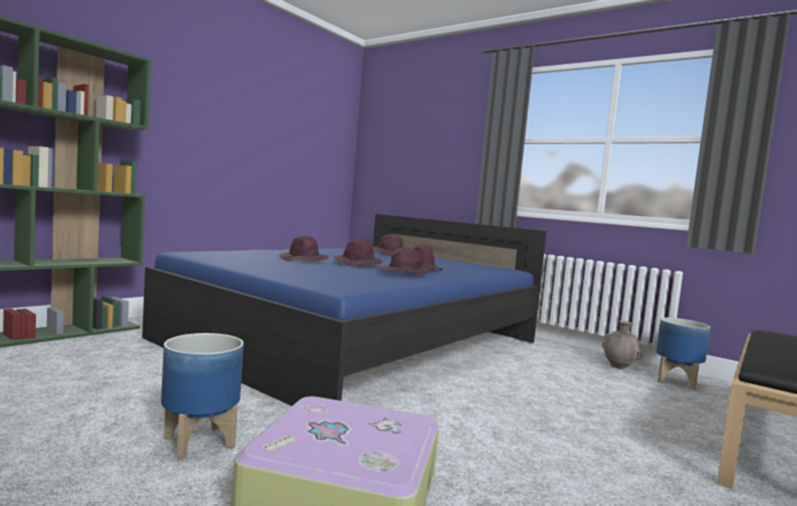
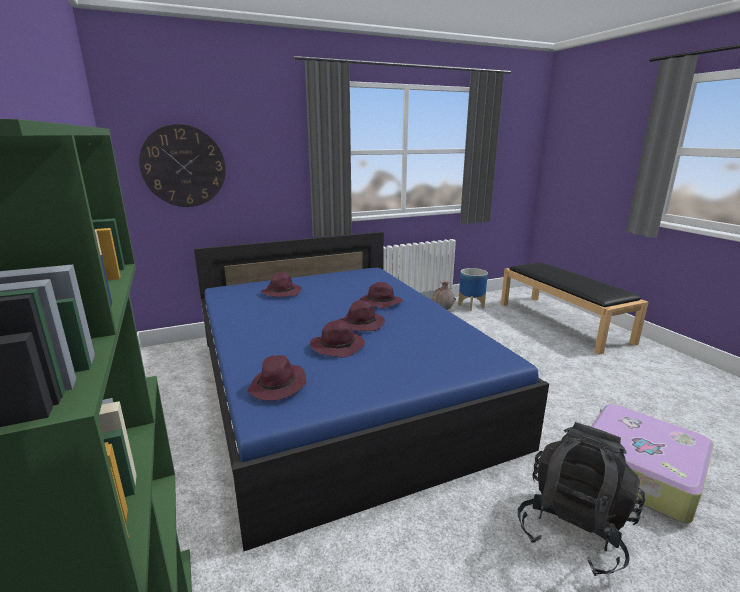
camera: 60 degrees left, 15 degrees up
(198, 442) = (573, 528): planter -> black backpack
(396, 151) = (183, 166): none -> wall clock
(404, 274) = (418, 317): purple hat -> purple hat (278, 386)

